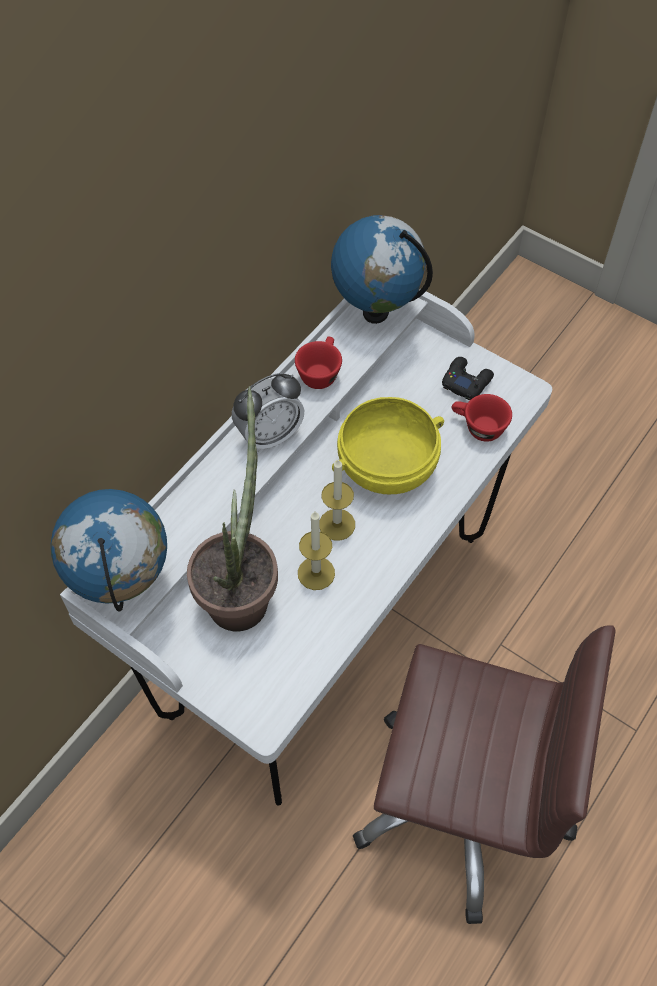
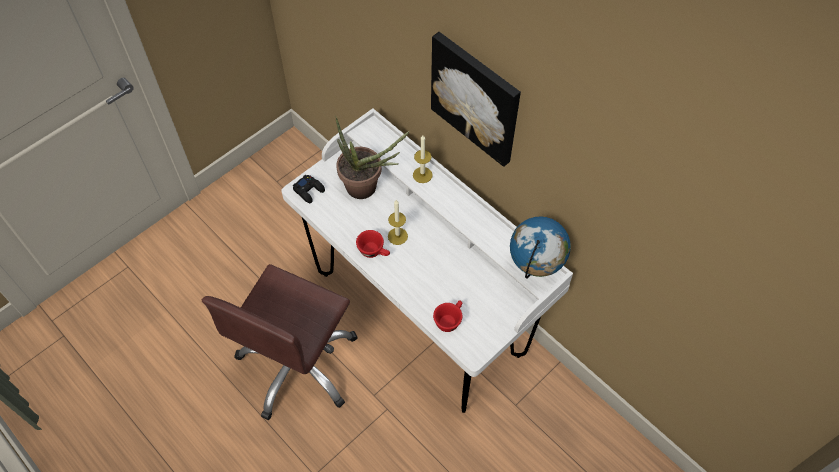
camera: 100 degrees right, 0 degrees up
(124, 584) = (373, 133): globe -> none
(194, 254) = (476, 97): none -> picture
(269, 435) = (450, 201): alarm clock -> none
(316, 573) = (370, 222): candle -> candle (422, 175)
(320, 372) = (490, 231): red cup -> red cup (374, 251)
(387, 469) = (428, 266): yellow bowl -> none
(466, 381) = (485, 321): black game controller -> black game controller (309, 190)

